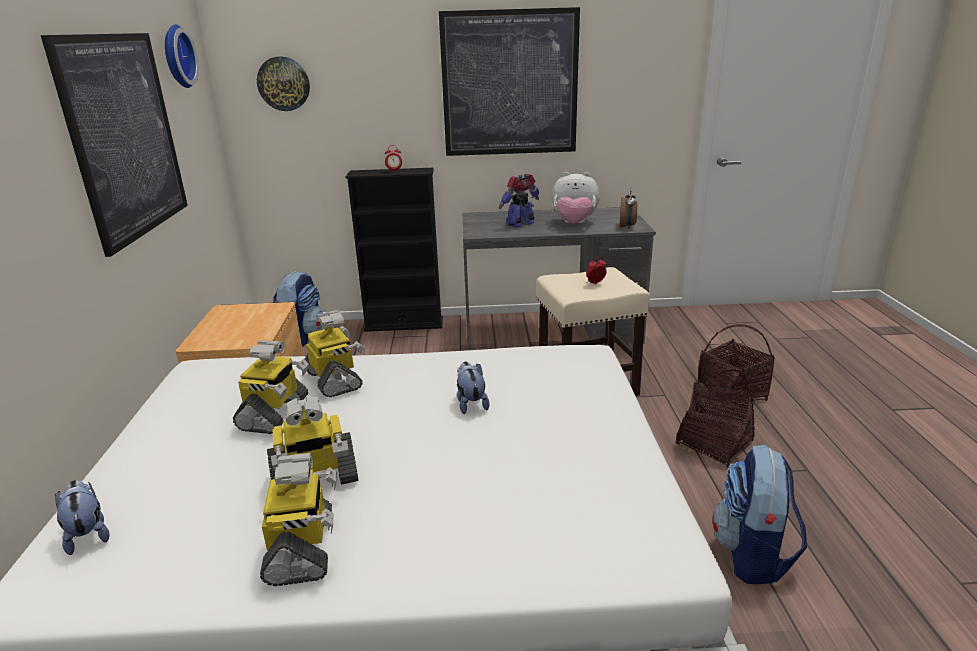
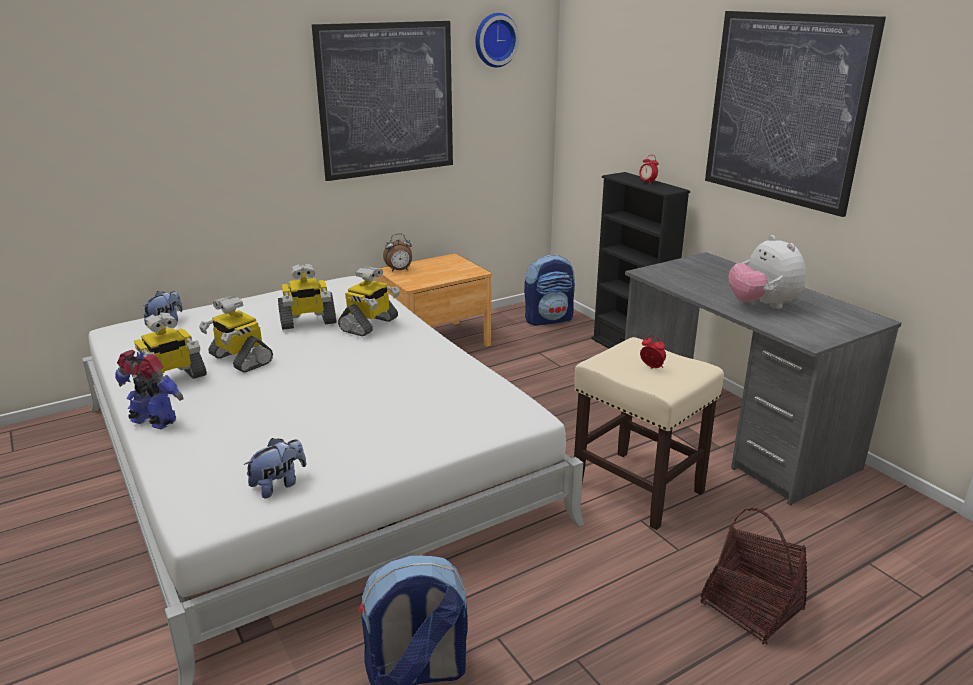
camera: 60 degrees right, 0 degrees up
(283, 84) = (598, 73): wall clock -> none
(471, 403) = (378, 384): plush toy -> plush toy (278, 485)
(521, 224) = (713, 283): toy robot -> toy robot (153, 422)
(627, 227) = (804, 334): alarm clock -> alarm clock (399, 270)
(713, 443) = (606, 610): basket -> none

